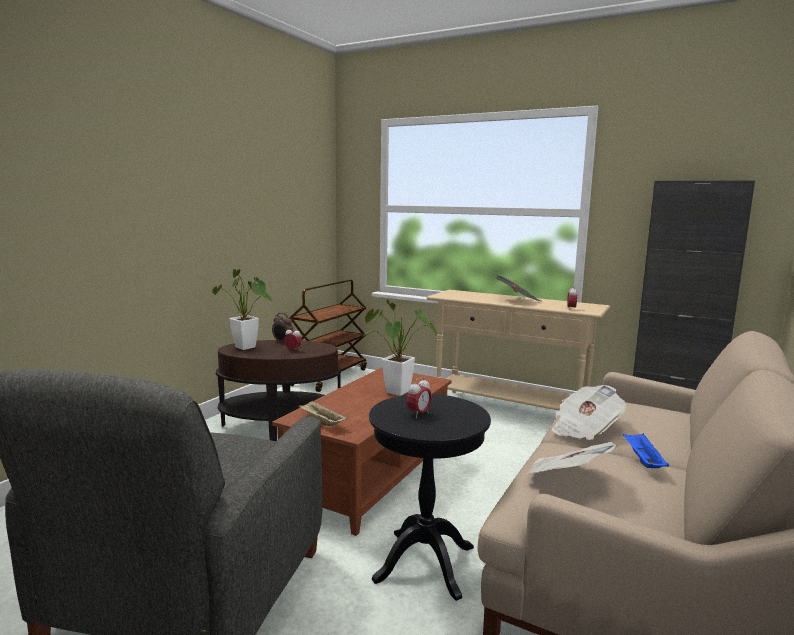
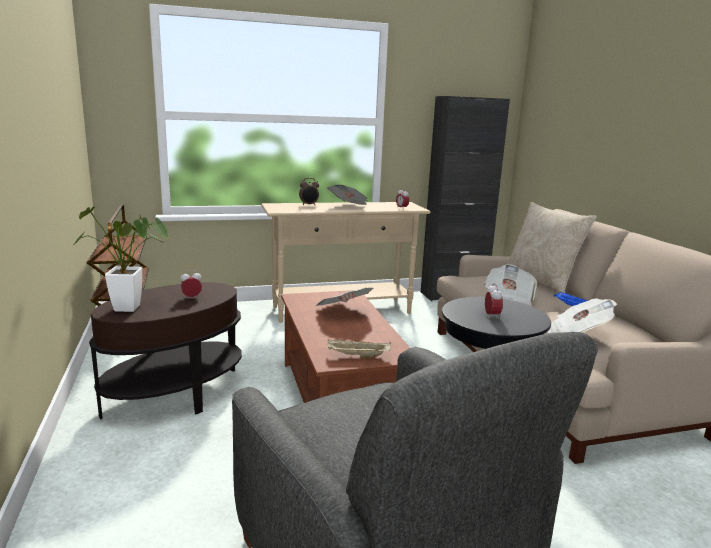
camera: 45 degrees left, 5 degrees up
(282, 342) = (154, 292): alarm clock -> alarm clock (309, 205)
(393, 391) = (343, 312): potted plant -> newspaper
(677, 423) = (541, 281): none -> beige pillow

